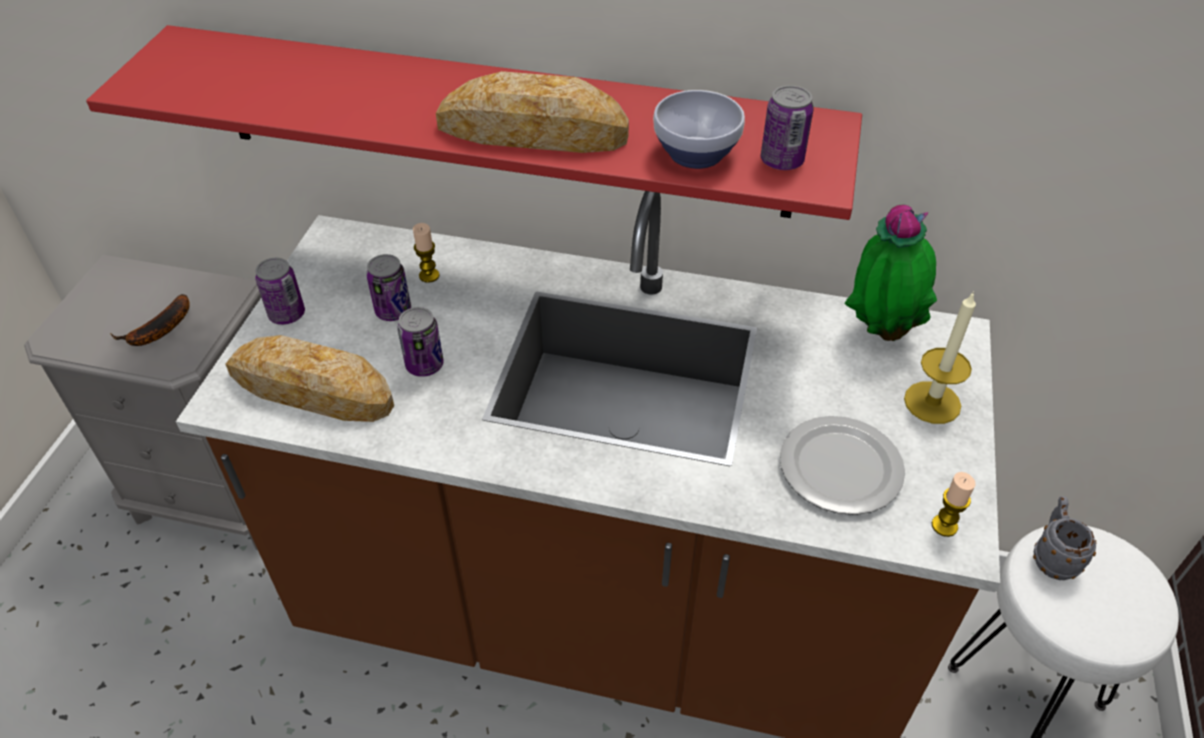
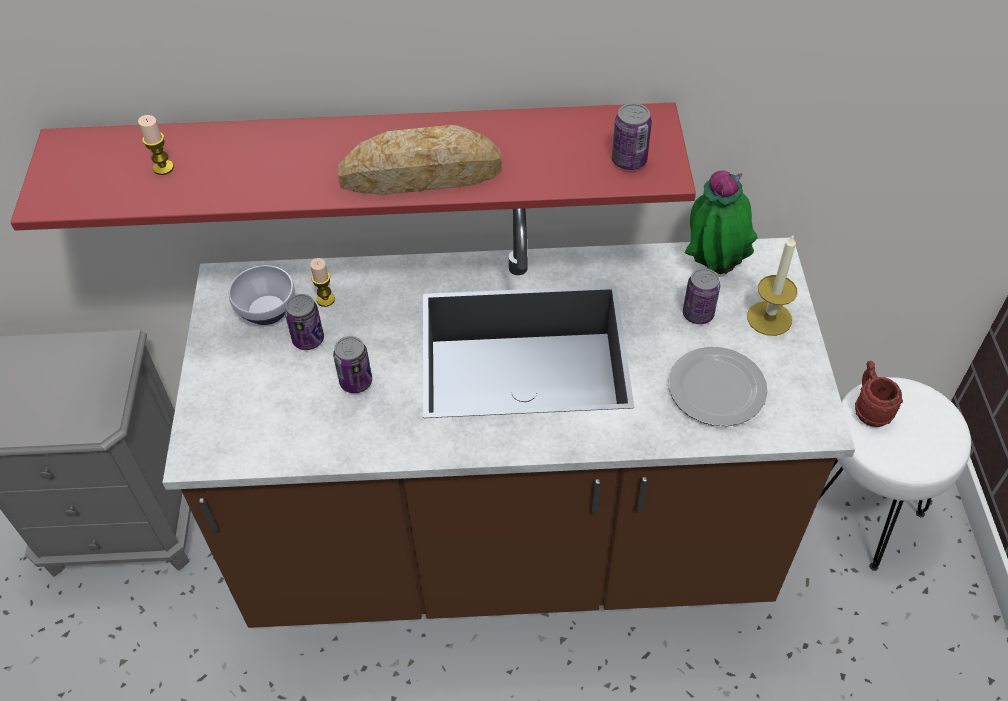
camera: 15 degrees left, 5 degrees up
(158, 331) = (67, 399): banana -> none
(287, 314) = (215, 364): can -> can (698, 314)
(312, 389) = (268, 425): bread -> none
(696, 155) = (561, 169): bowl -> bowl (267, 312)
(944, 526) = (805, 416): candle -> candle (163, 168)
(1052, 556) = (869, 409): grey mug -> red mug

